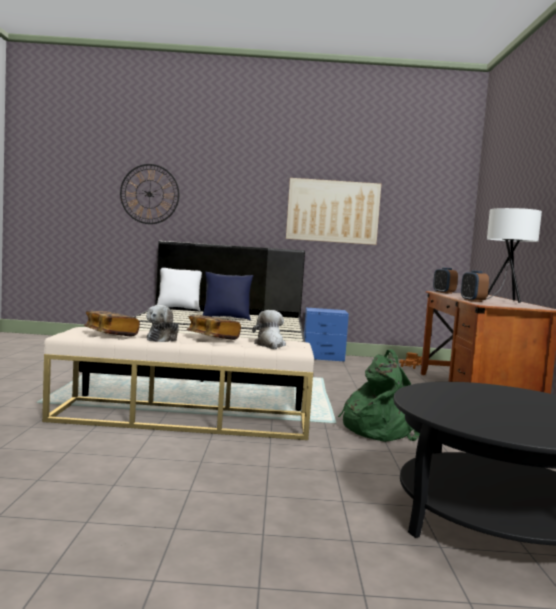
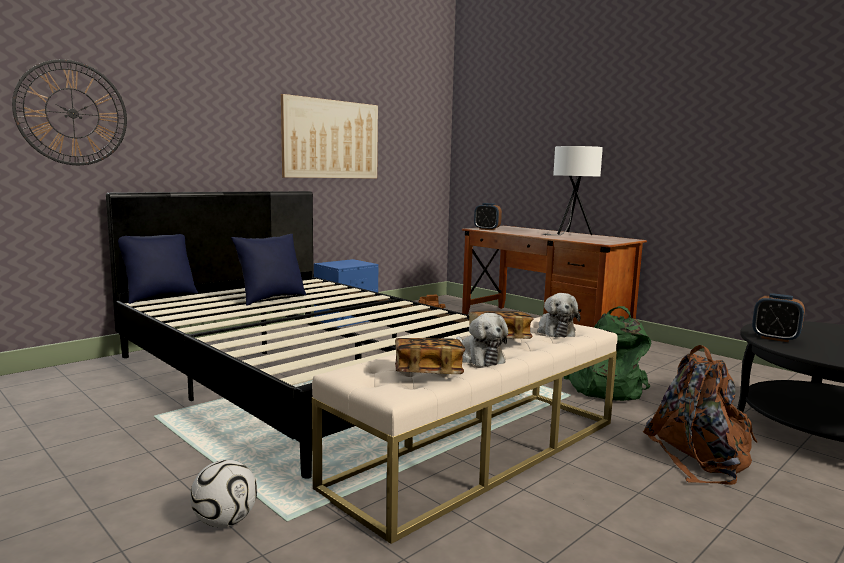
camera: 45 degrees left, 5 degrees up
(21, 395) = (225, 522): none -> football
(178, 309) = (159, 297): white pillow -> blue pillow
(270, 345) = (555, 331): plush toy -> plush toy turned 135 degrees counterclockwise
(306, 472) = (700, 457): none -> brown backpack
(473, 301) = (571, 239): alarm clock -> alarm clock (775, 338)

